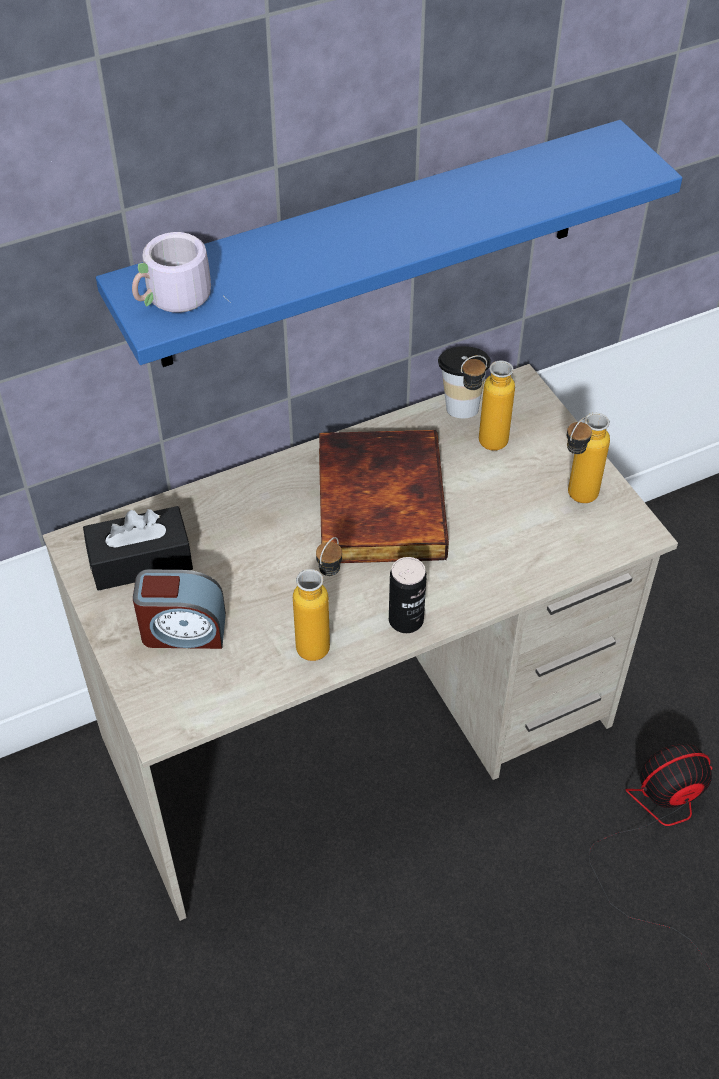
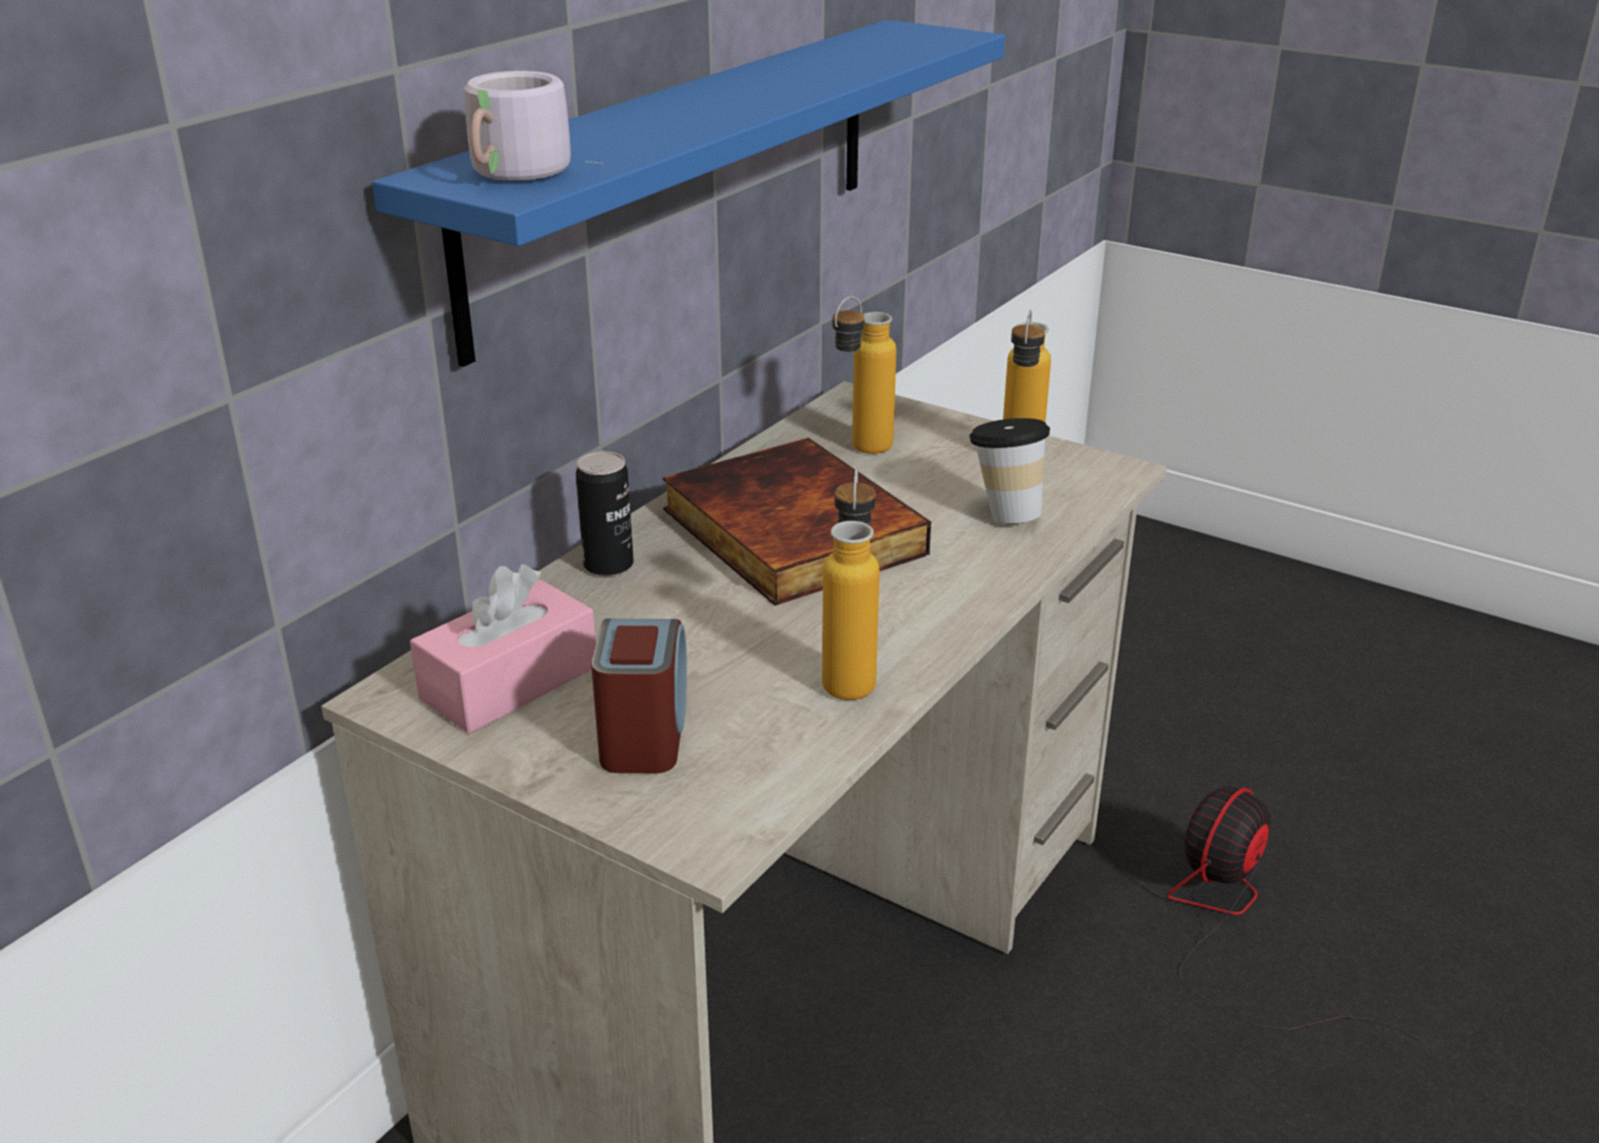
camera: 30 degrees left, 20 degrees down
(141, 561) = (509, 683): black tissue box -> pink tissue box
(183, 630) = (644, 731): alarm clock -> alarm clock turned 60 degrees counterclockwise
(406, 620) = (940, 621): can -> can (608, 565)
(461, 404) = (801, 428): cup -> cup (1005, 513)

